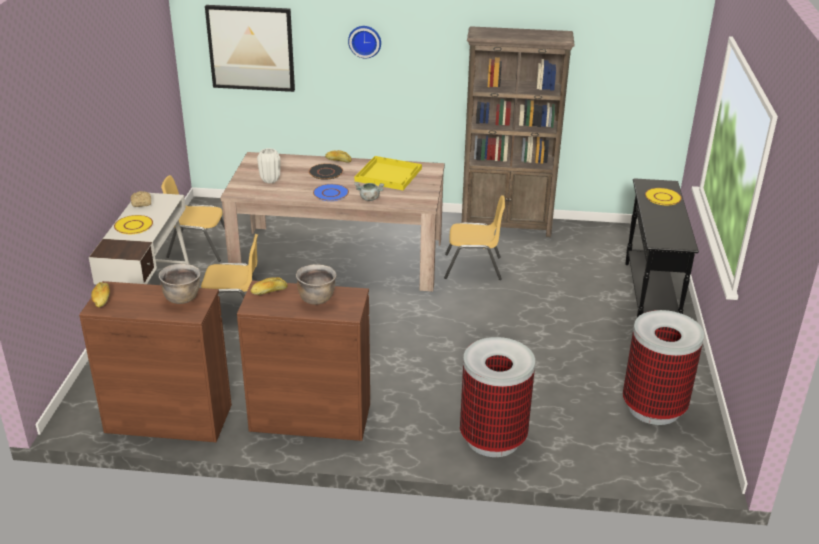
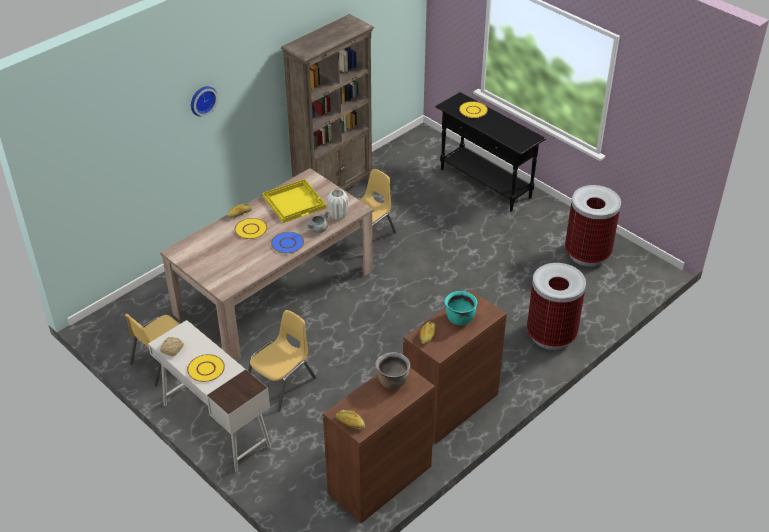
camera: 50 degrees left, 10 degrees up
(251, 48) = (107, 158): picture -> none
(270, 180) = (227, 263): white vase -> white vase (338, 216)
(316, 298) = (459, 318): brown cooking pot -> turquoise cooking pot
(326, 172) = (251, 229): black plate -> yellow plate

